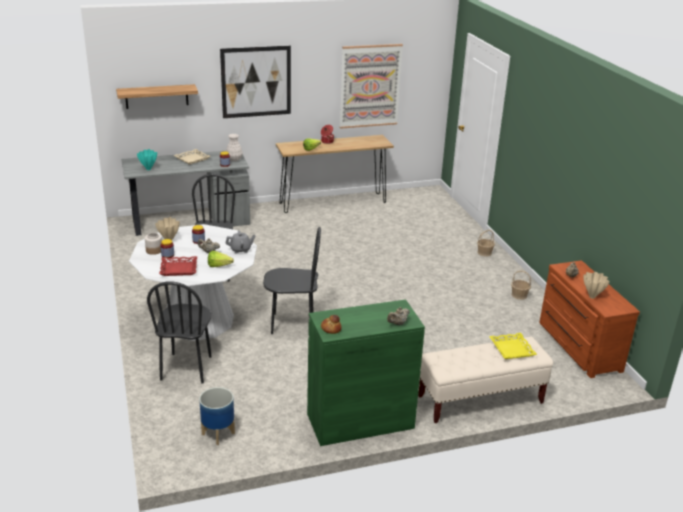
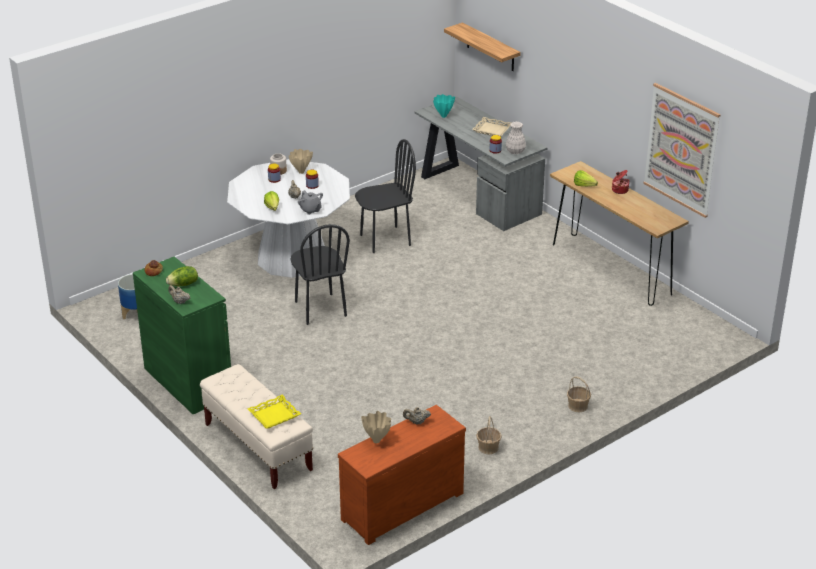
camera: 70 degrees right, 5 degrees up
(178, 269) = (253, 191): red tray -> none
(186, 368) = (215, 274): black chair -> none
(256, 82) = (571, 79): picture -> none
(367, 316) = (183, 284): none -> lettuce

